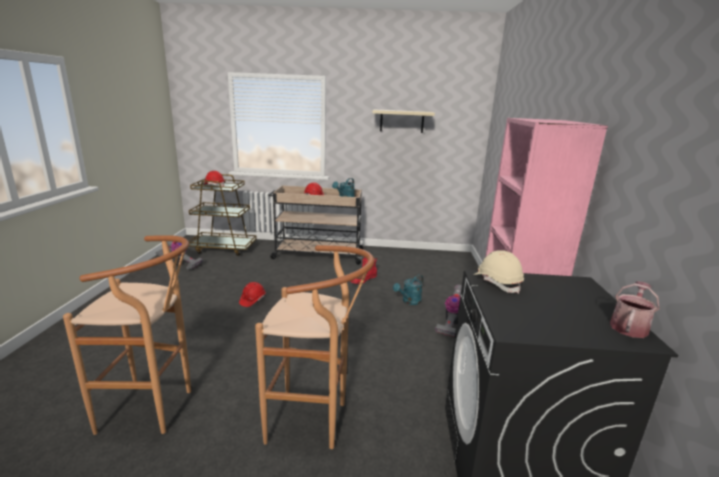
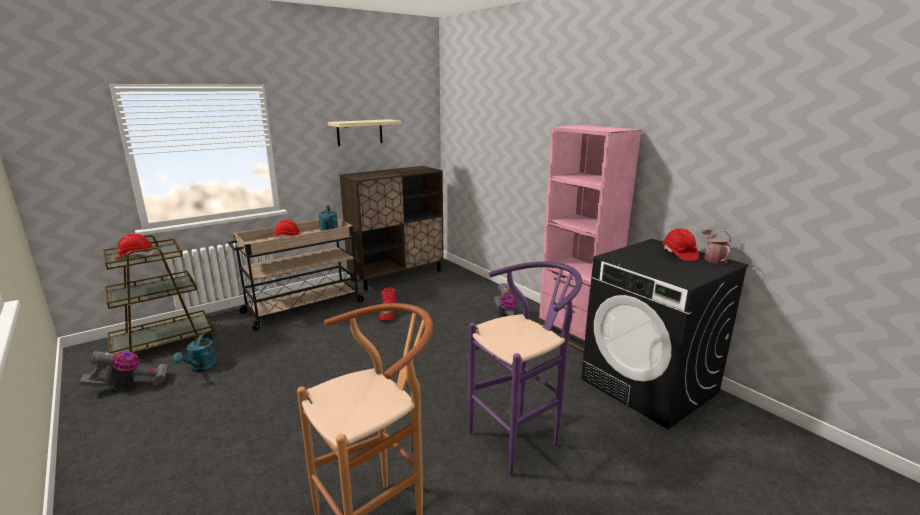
camera: 40 degrees left, 0 degrees up
(252, 300) = (306, 379): red hard hat -> red hard hat (679, 254)
(315, 421) = (521, 437): brown stool -> purple stool
(409, 301) = (453, 317): turquoise watering can -> turquoise watering can (201, 368)
(412, 255) = (397, 275): none -> brown cabinet
(497, 282) = (625, 258): beige hard hat -> none

